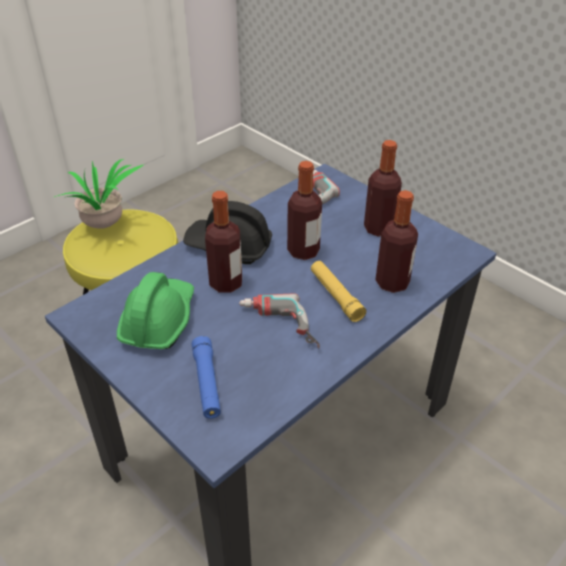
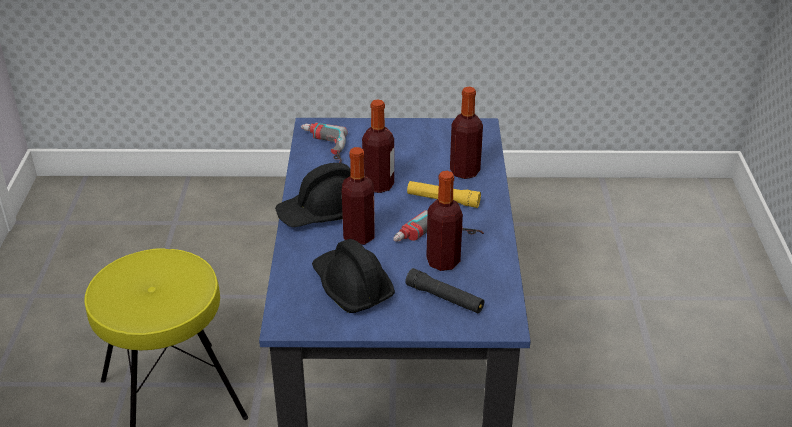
camera: 45 degrees left, 5 degrees down
(106, 226) = (121, 284): potted plant -> none
(158, 320) = (351, 287): green hard hat -> black hard hat
(207, 383) = (444, 298): blue flashlight -> black flashlight
(379, 228) = (406, 142): bottle -> bottle (443, 261)

